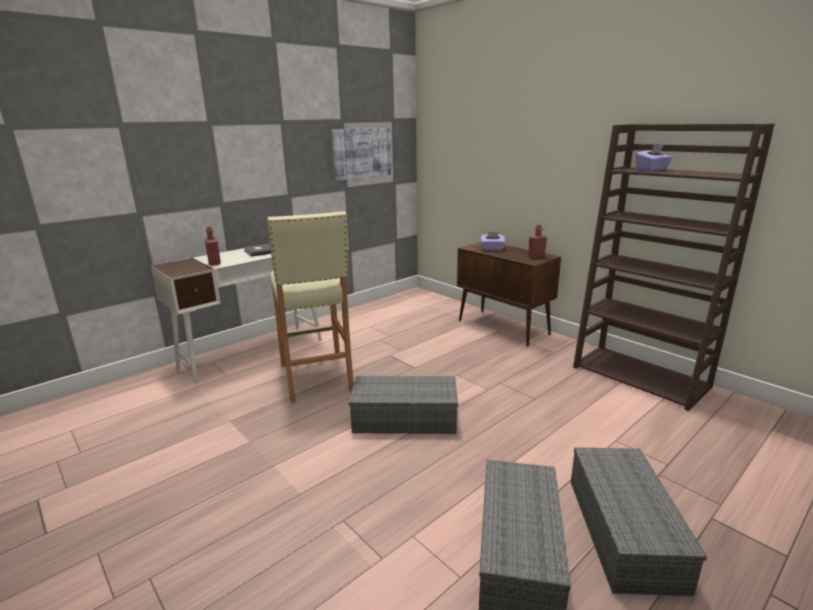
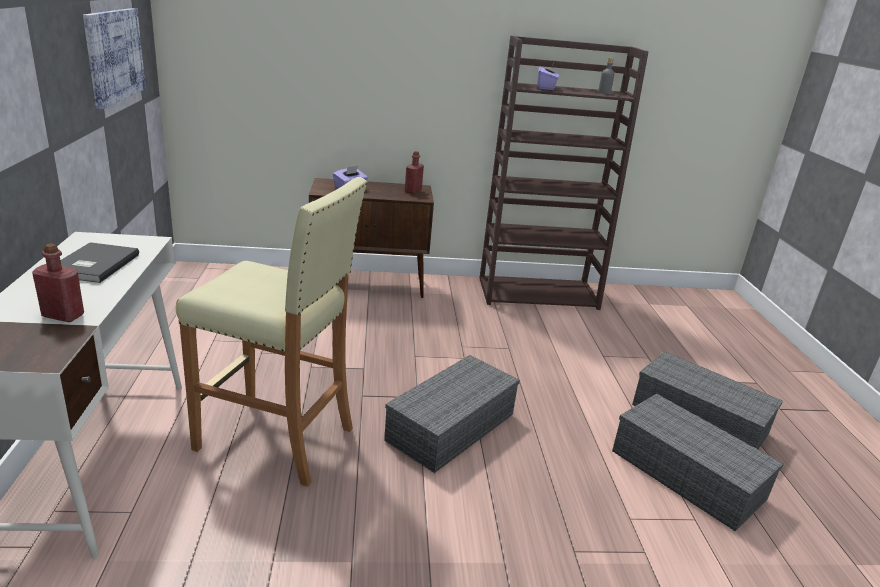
camera: 55 degrees left, 5 degrees up
(717, 174) = (604, 93): none -> grey bottle

